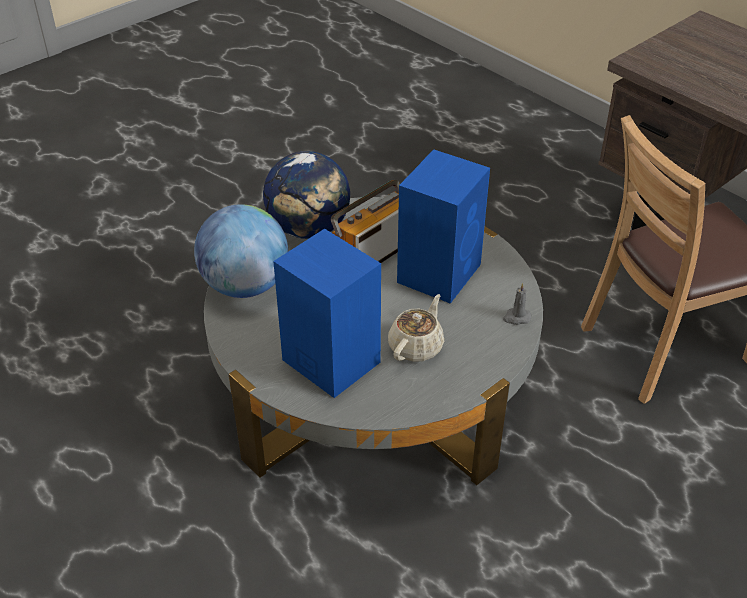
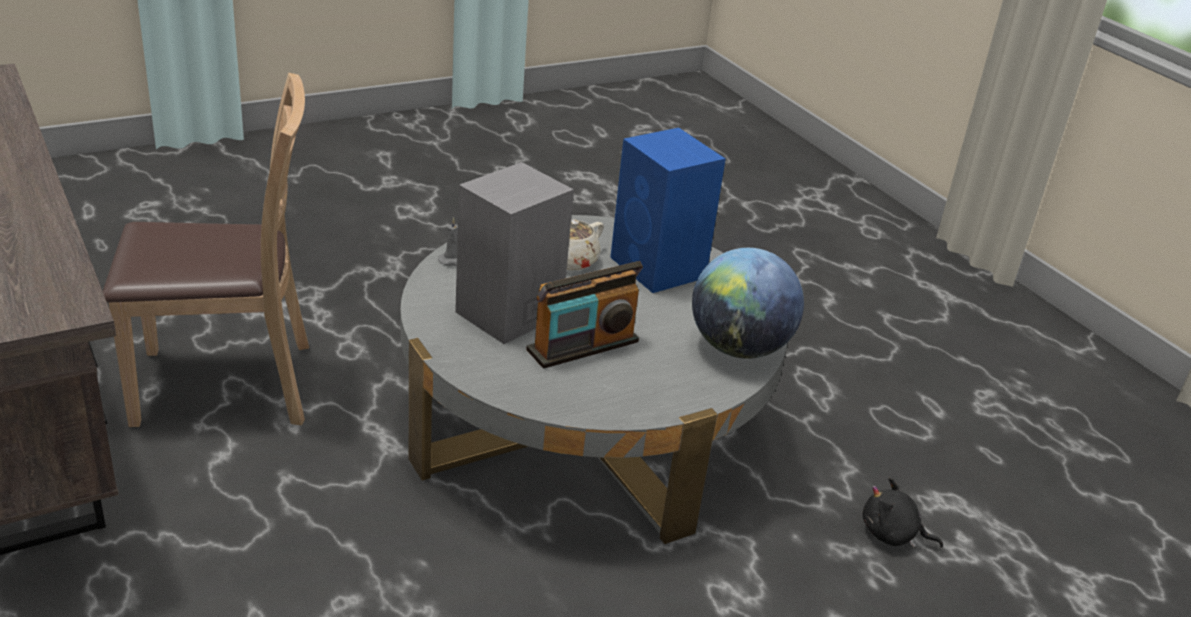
camera: 170 degrees left, 10 degrees down
(119, 345) = (892, 535): none -> black plush toy
(309, 229) = (649, 395): globe -> none
(440, 272) = (507, 314): blue speaker -> grey speaker

